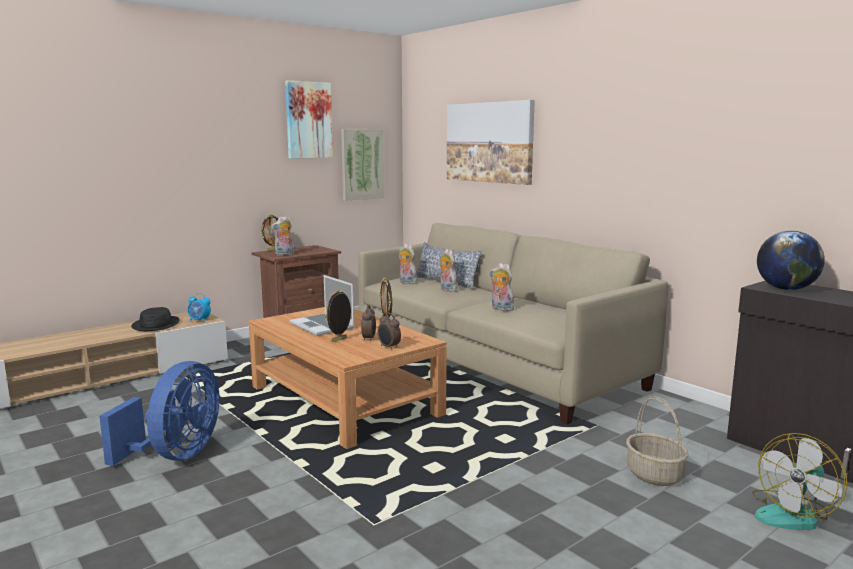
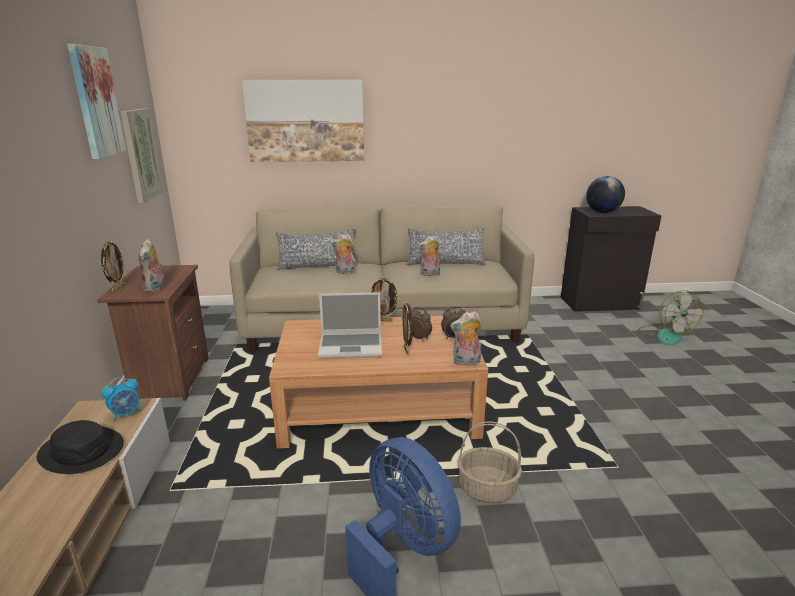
camera: 55 degrees left, 10 degrees up
(406, 282) = (294, 277): plush toy -> plush toy (466, 362)
(548, 307) = (445, 263): none -> pillow
(655, 475) = (604, 347): basket -> basket (487, 489)

